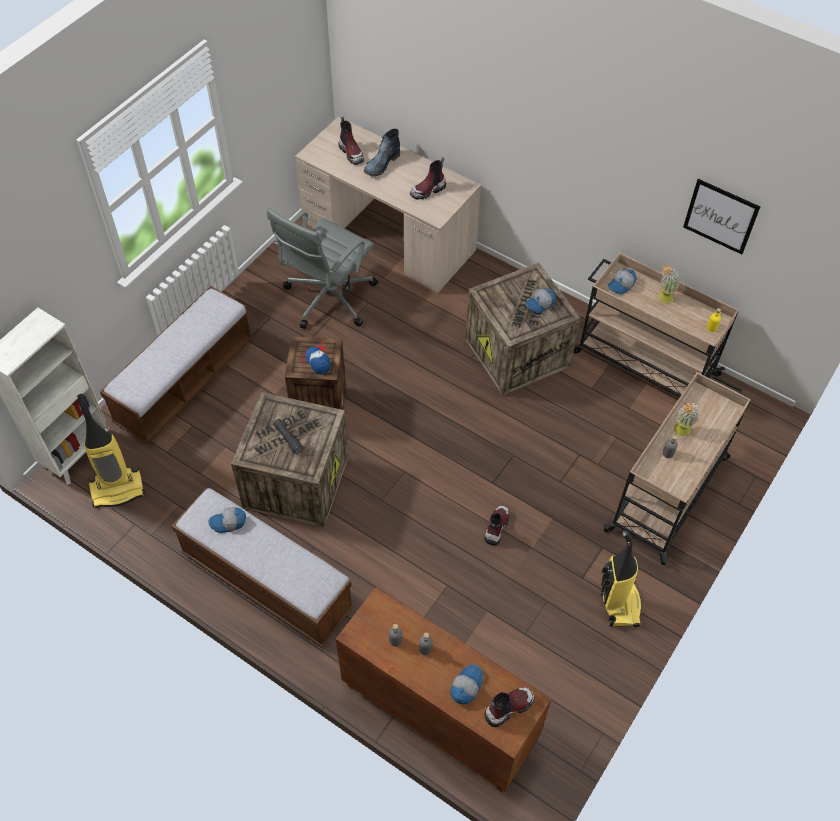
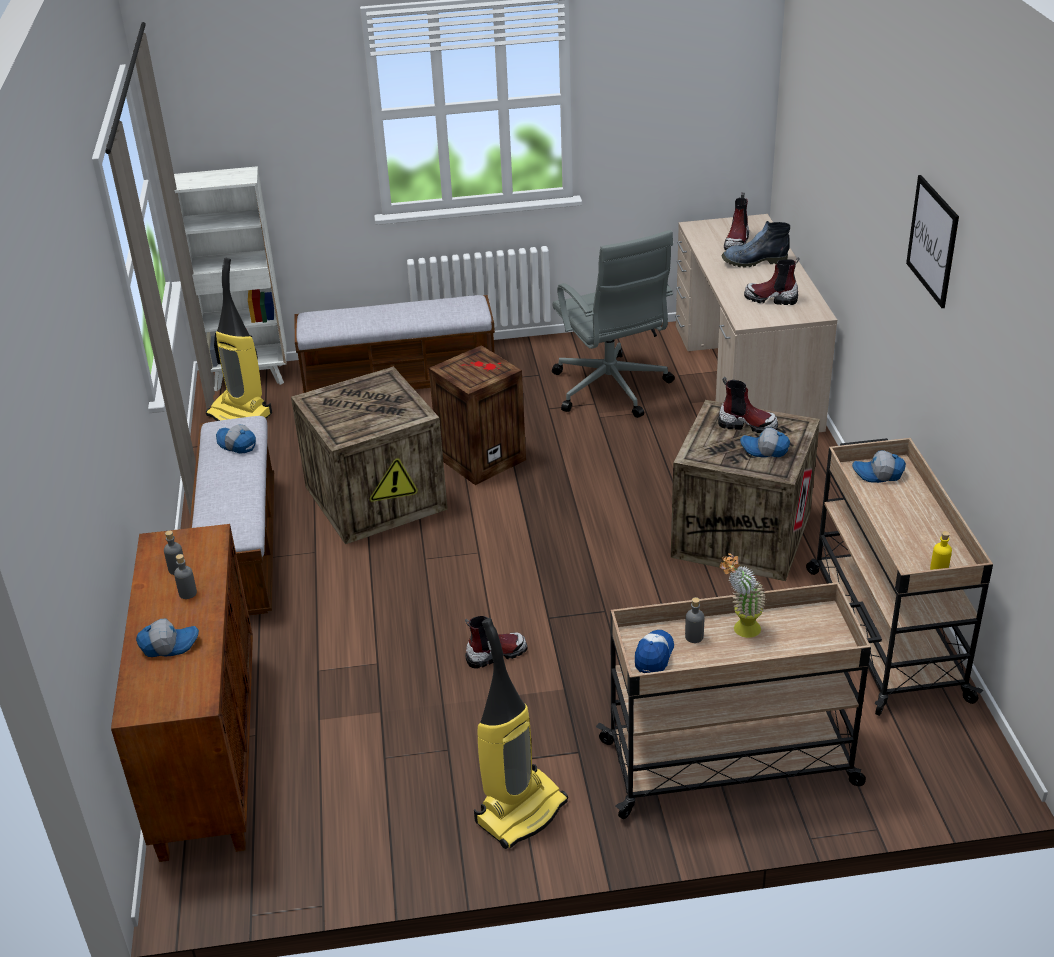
camera: 50 degrees right, 20 degrees down
(288, 439) = (360, 408): black flashlight -> none
(318, 362) = (473, 373): cap -> cap (654, 655)
(328, 299) = (611, 390): grey office chair -> grey office chair turned 105 degrees counterclockwise
(508, 707) = (173, 689): boot -> boot (747, 425)
(663, 299) = (912, 512): potted plant -> none
(720, 216) = (1000, 384): picture -> picture (932, 241)

